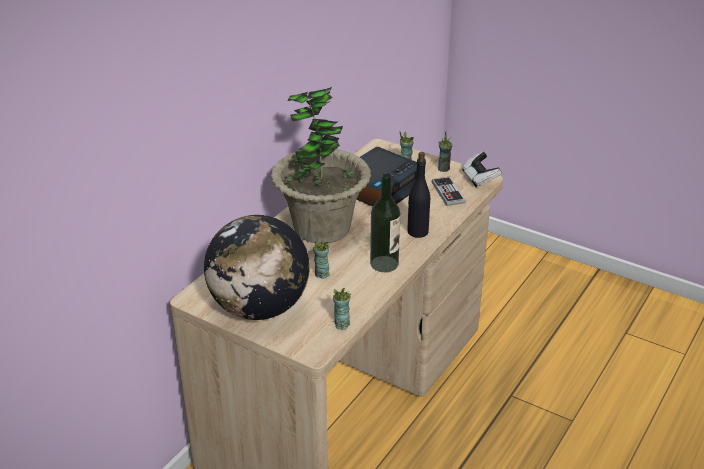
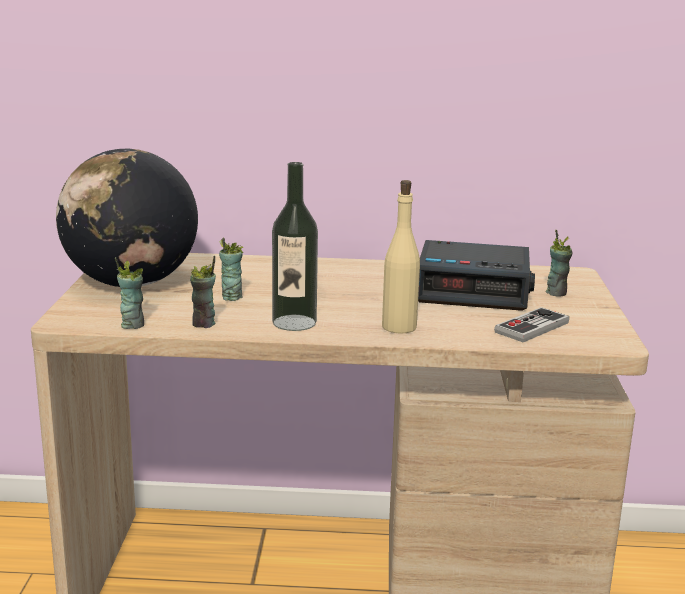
camera: 60 degrees right, 15 degrees down
(322, 227) = (333, 279): potted plant -> none
(417, 231) = (399, 327): black bottle -> beige bottle
(444, 168) = (592, 314): cup -> cup (204, 324)
(479, 179) = (608, 340): game controller -> none

